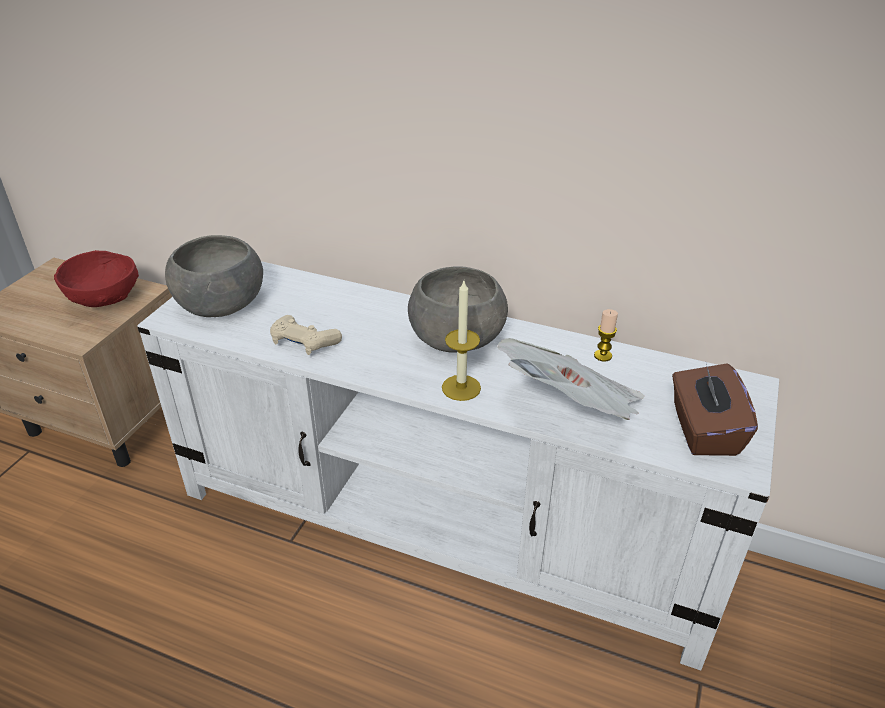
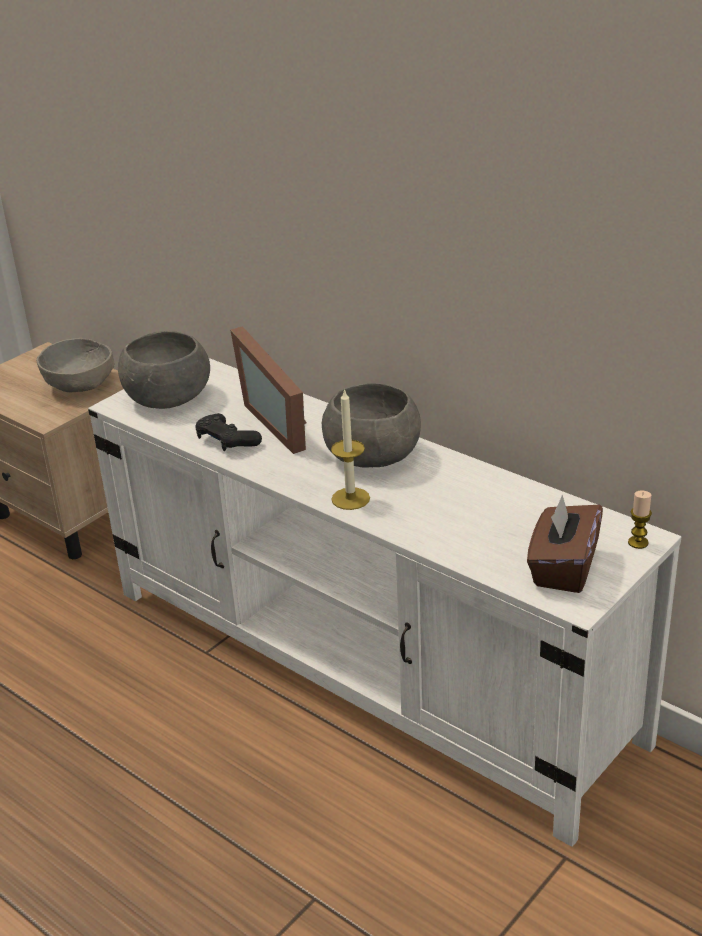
camera: 20 degrees right, 5 degrees down
(104, 297) = (80, 384): red bowl -> grey bowl
(304, 343) = (227, 441): beige game controller -> black game controller
(349, 313) = (282, 421): none -> picture frame
(572, 409) = (445, 531): newspaper -> none
(603, 356) = (508, 490): candle -> candle (638, 542)

